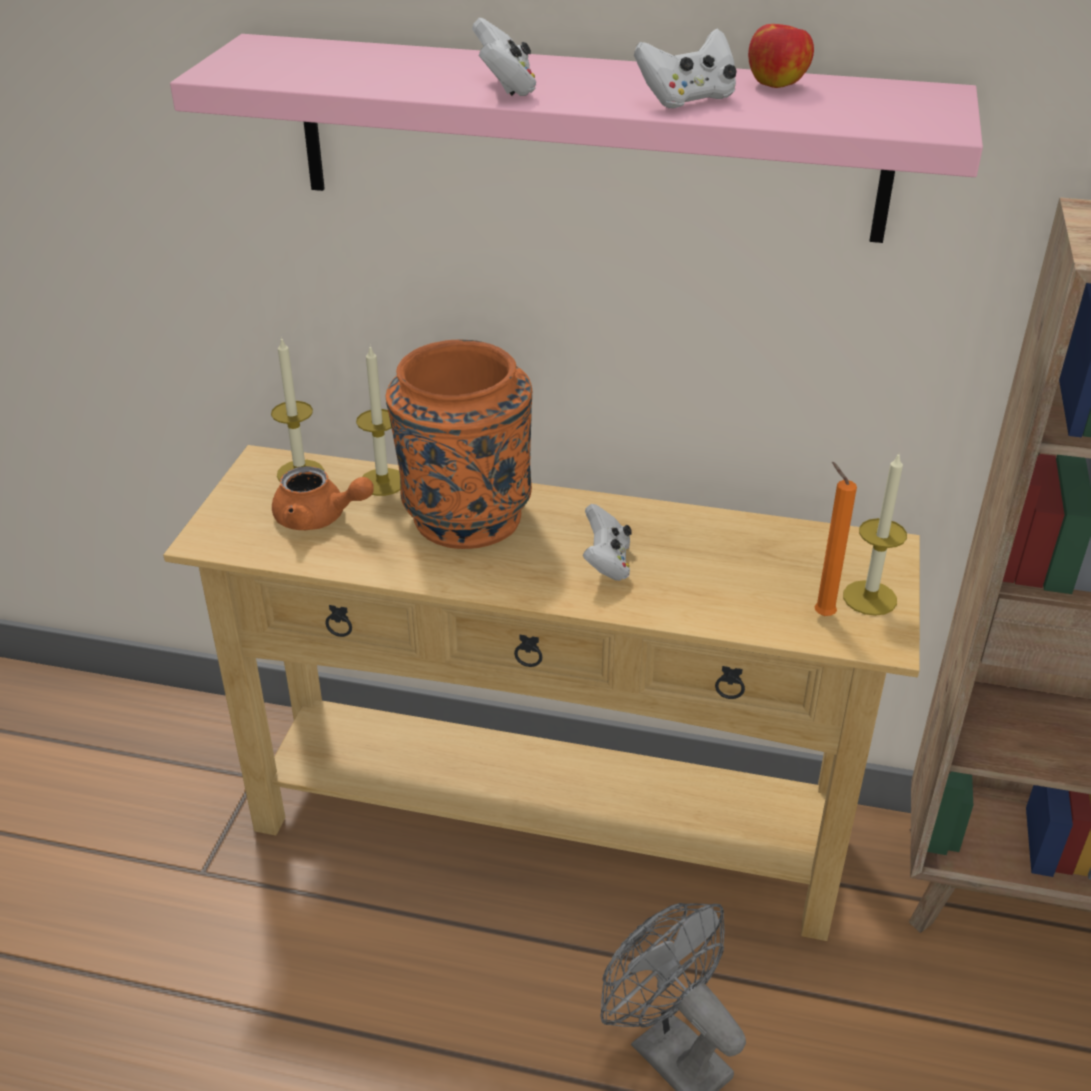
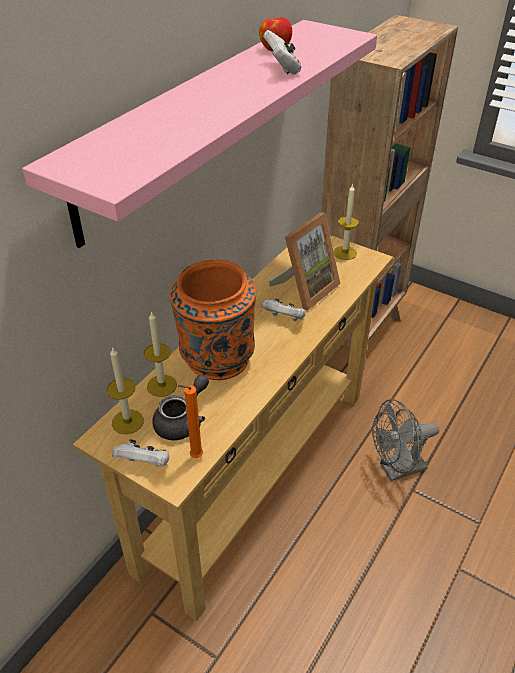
camera: 70 degrees left, 5 degrees up
(319, 518) = (183, 421): orange teapot -> grey teapot
(505, 88) = (228, 104): white game controller -> white game controller (145, 464)
(710, 570) = (305, 289): none -> picture frame
(821, 614) = (349, 268): orange candle -> orange candle (194, 457)

